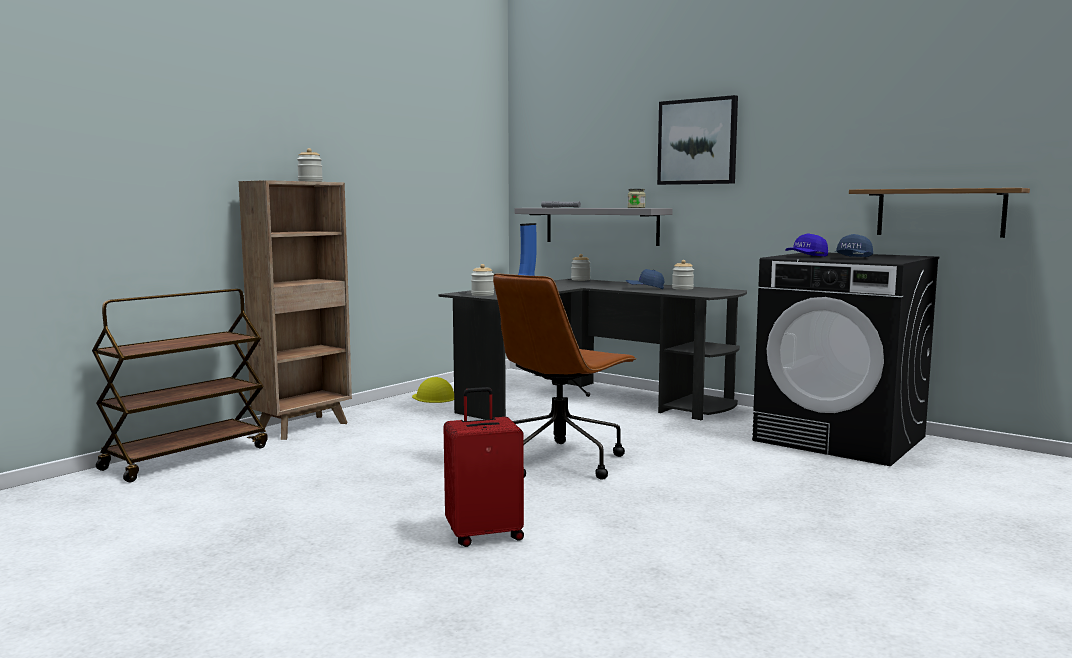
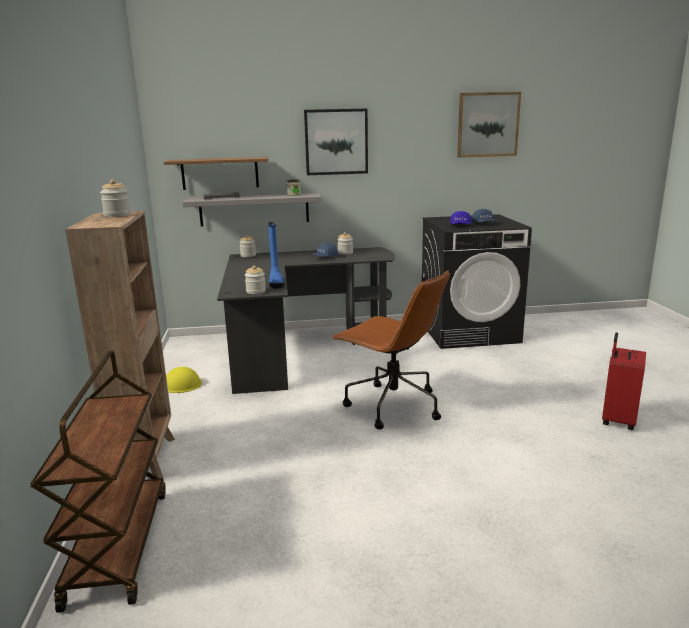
camera: 45 degrees left, 10 degrees up
(484, 535) = (488, 483): red suitcase -> red suitcase (617, 420)
(560, 461) = (392, 406): brown office chair -> brown office chair turned 45 degrees counterclockwise
(922, 110) = (487, 125): none -> picture
(940, 212) = (497, 188): shelf -> shelf (220, 173)

